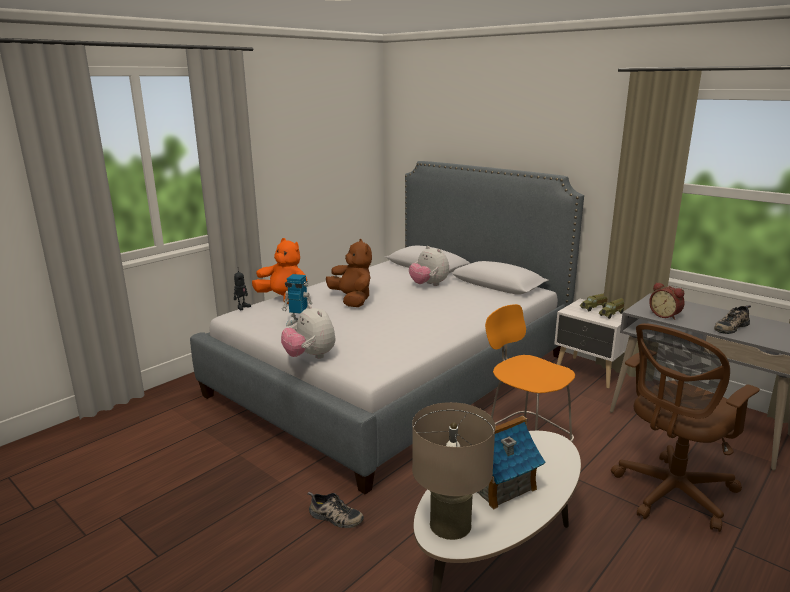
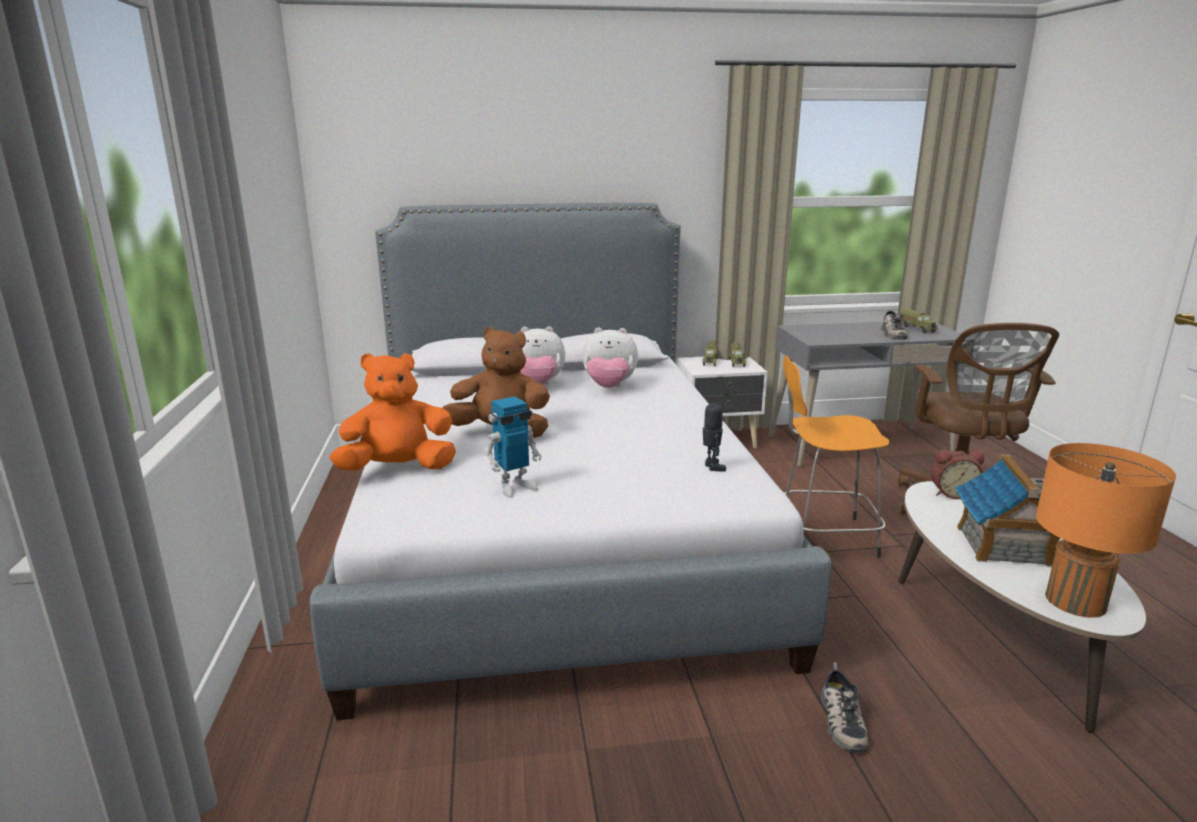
camera: 50 degrees left, 0 degrees up
(242, 307) = (359, 506): toy robot -> toy robot (711, 467)
(310, 356) = (650, 515): plush toy -> plush toy (609, 387)
(334, 517) = (840, 720): shoe -> shoe turned 120 degrees clockwise
(450, 524) = (1075, 601): beige table lamp -> orange table lamp
(665, 315) = (839, 338): alarm clock -> alarm clock (952, 493)
(772, 331) = (917, 328): none -> toy truck

